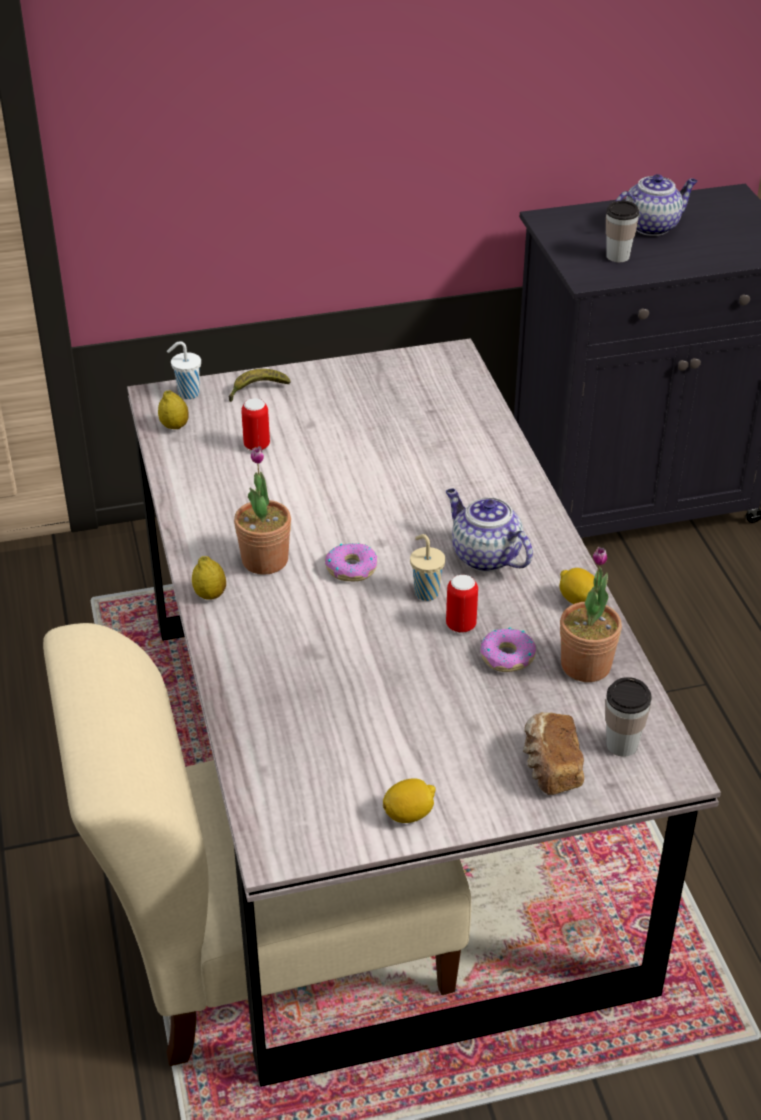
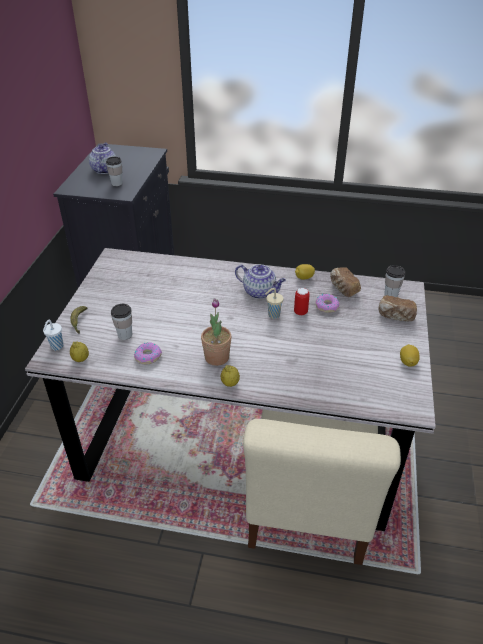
camera: 65 degrees left, 0 degrees up
(257, 446) = (125, 335): can -> cup
(351, 568) = (242, 331): donut -> donut (148, 356)
(484, 556) = (260, 292): teapot -> teapot turned 135 degrees counterclockwise
(585, 665) = (343, 289): potted plant -> bread

